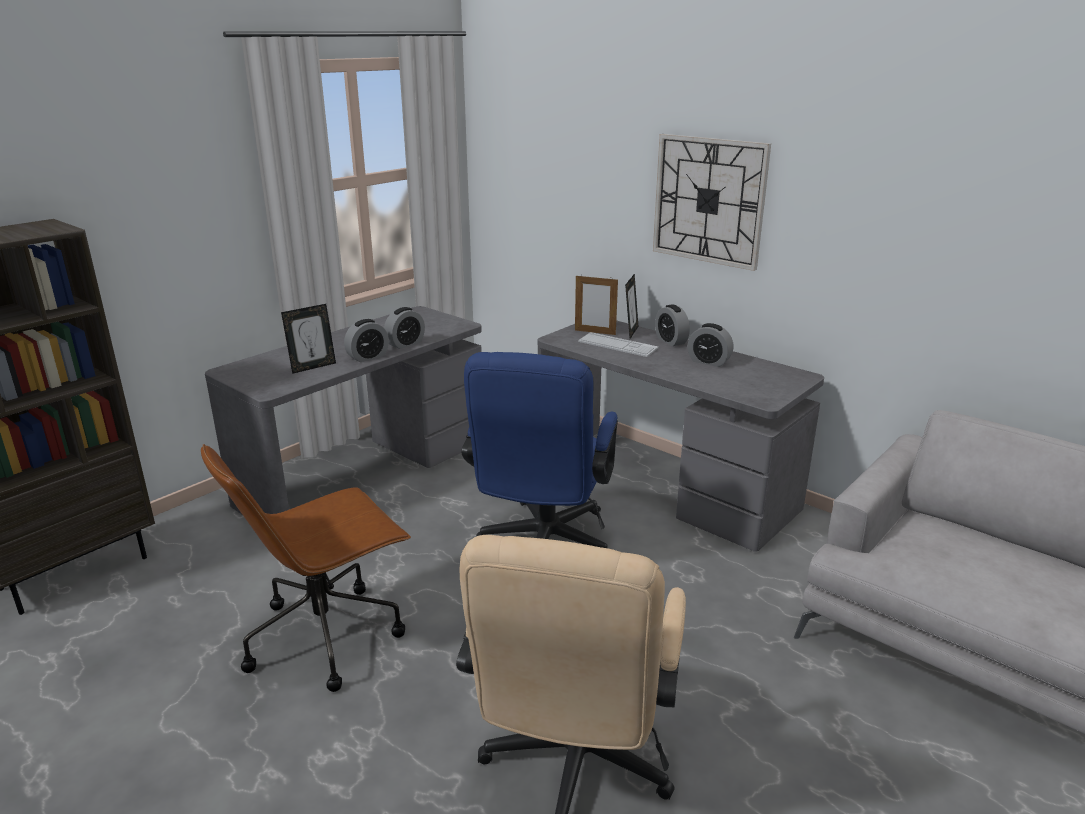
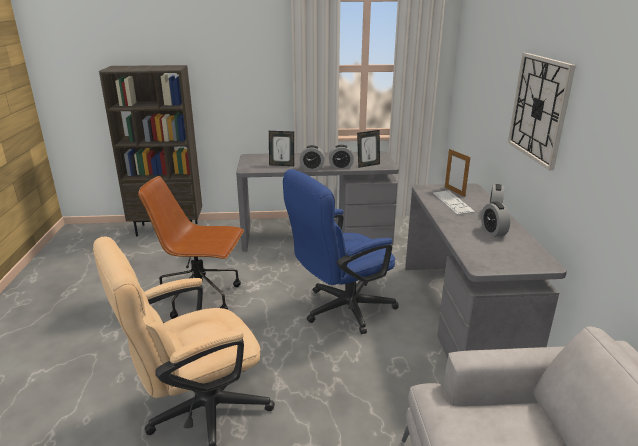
camera: 45 degrees right, 0 degrees up
(630, 332) = (478, 198): picture frame -> picture frame (368, 165)

